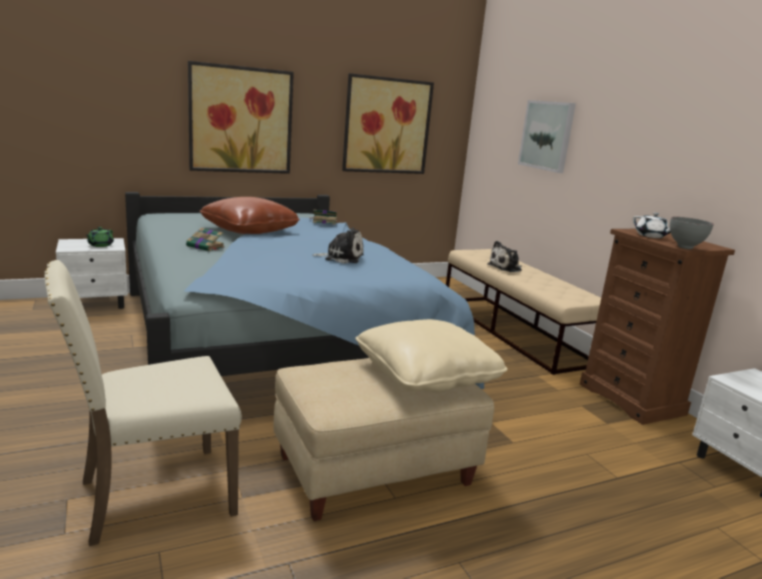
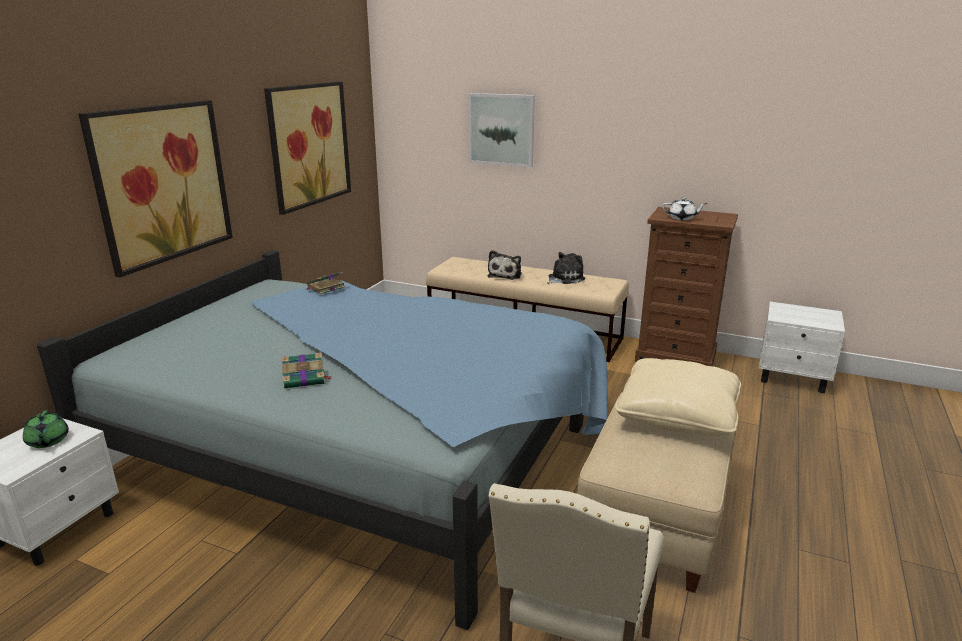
camera: 40 degrees left, 5 degrees up
(249, 230) = (284, 334): brown pillow -> none
(341, 257) = (458, 329): plush toy -> plush toy (564, 278)
(685, 248) = (723, 223): grey bowl -> none

